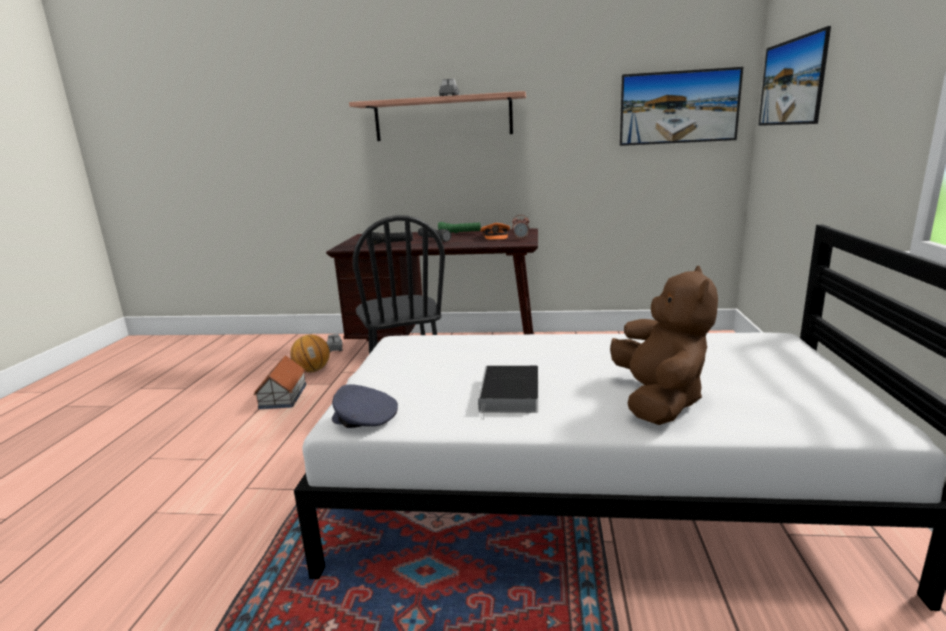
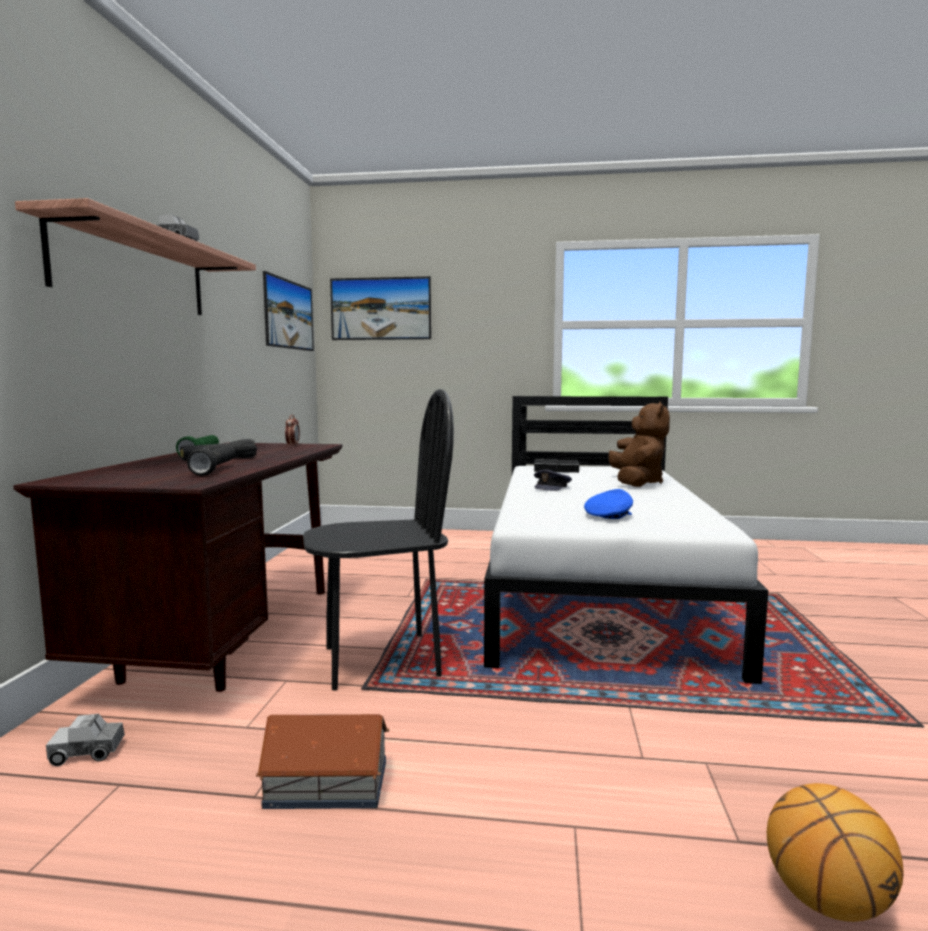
camera: 90 degrees left, 10 degrees down
(312, 370) = (206, 765): basketball -> basketball (826, 901)
(364, 419) = (713, 525): grey cap -> grey cap (552, 487)
(427, 373) = (608, 516): none -> blue cap
(495, 237) = (257, 448): orange cap -> none
(510, 395) = (644, 501): book -> book (557, 469)
(658, 401) = (637, 483): brown plush toy -> brown plush toy turned 90 degrees clockwise

